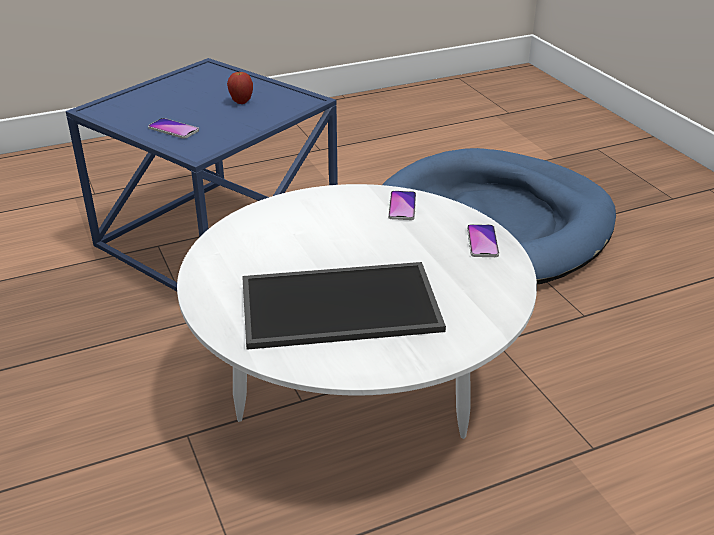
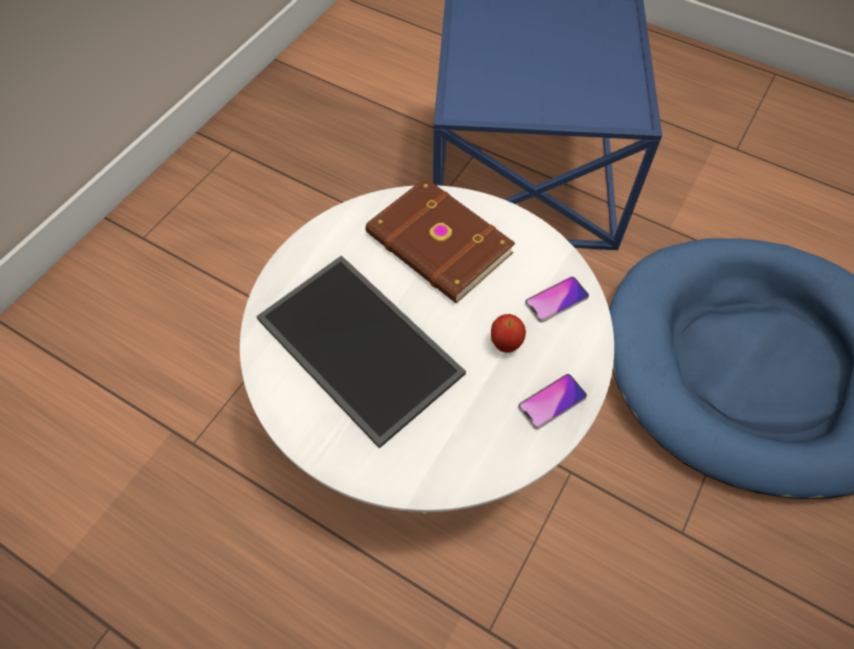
camera: 55 degrees right, 25 degrees up
(173, 129) = (484, 67): phone -> none
(241, 102) = (581, 74): apple -> apple (505, 344)
(291, 233) = (438, 245): none -> brown book

